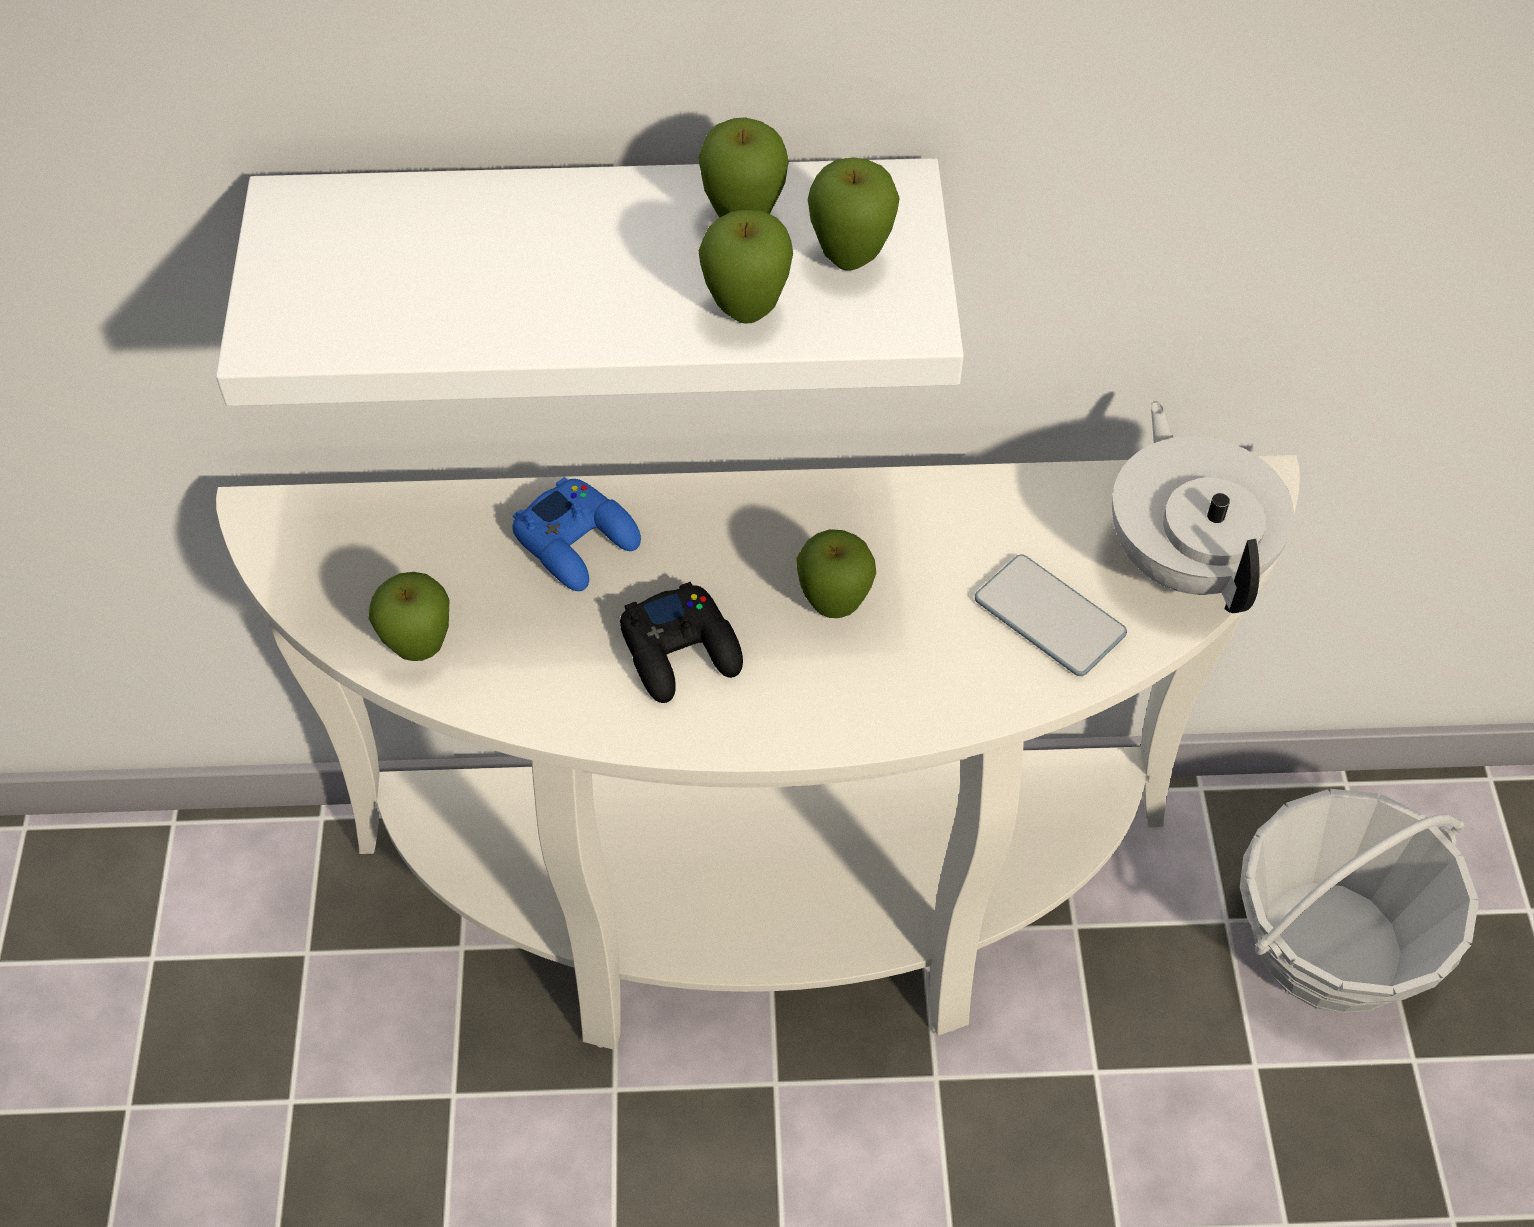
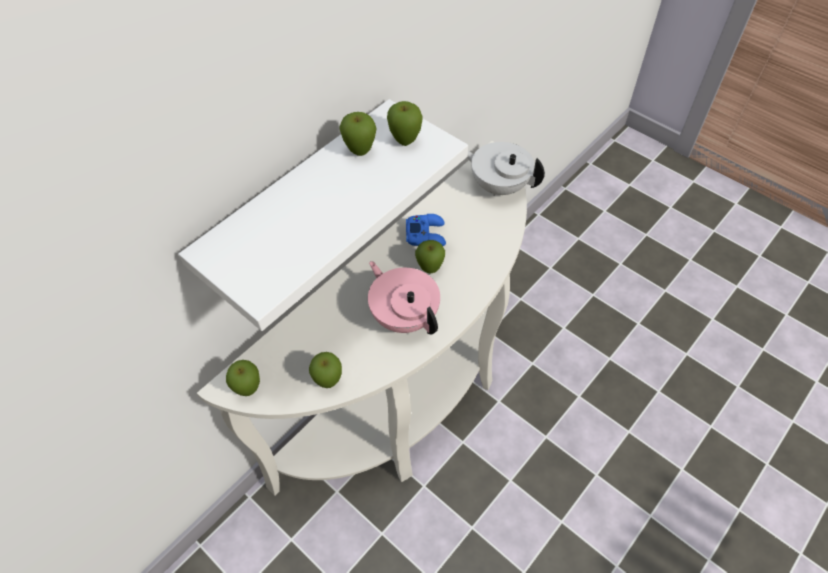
camera: 45 degrees left, 0 degrees up
(578, 542) = (336, 311): blue game controller -> blue game controller (426, 234)
(681, 651) = (404, 316): black game controller -> pink teapot
(746, 313) = (397, 176): apple -> apple (249, 389)
(1049, 617) = (485, 226): phone -> none
(1329, 946) = (548, 284): basket -> none

